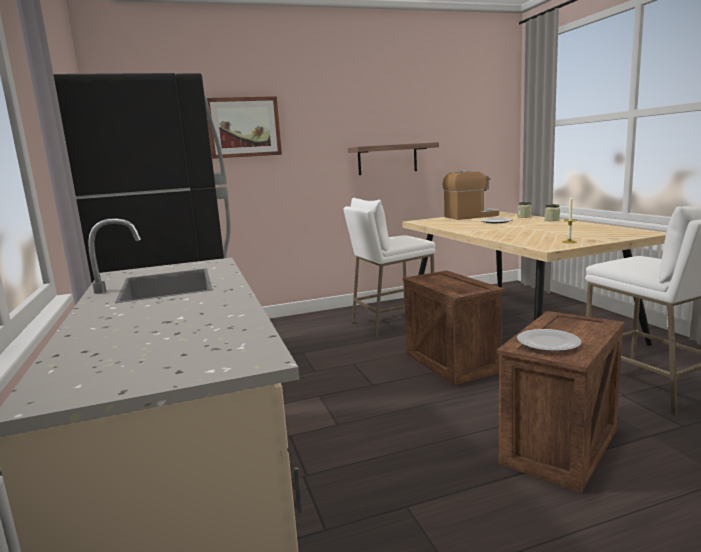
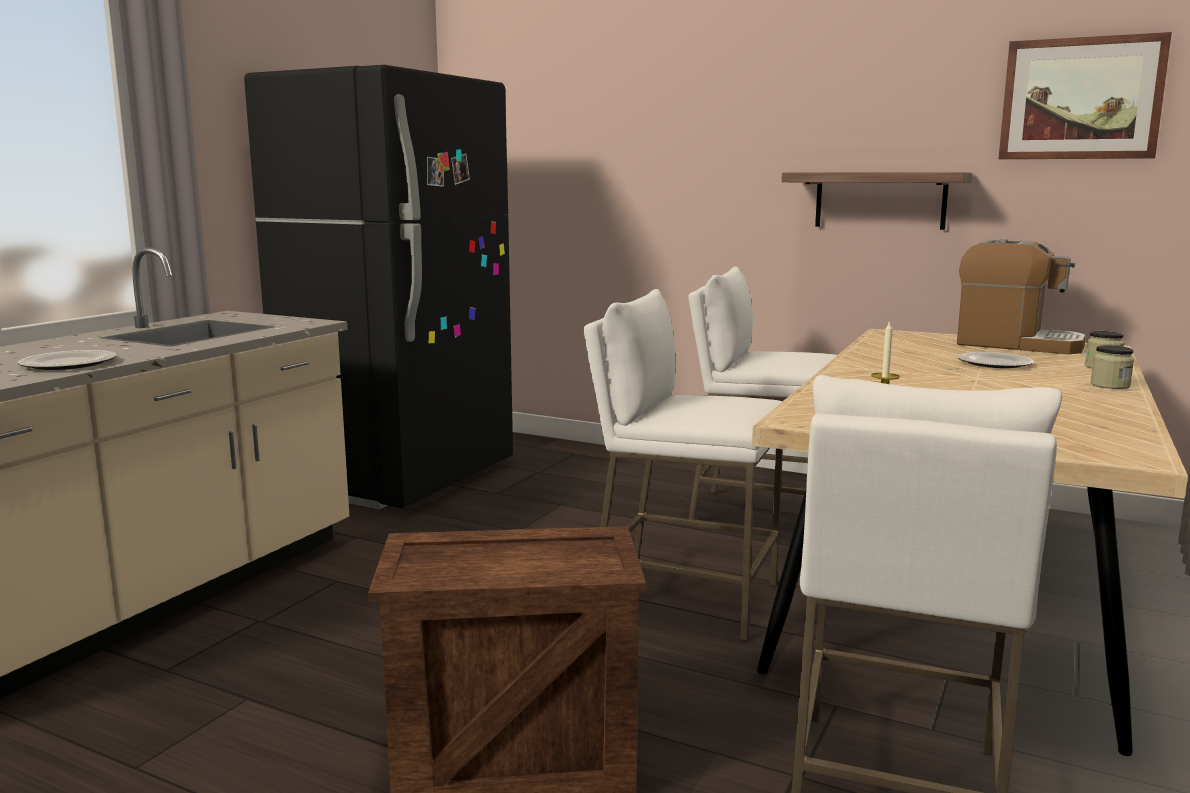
camera: 45 degrees right, 0 degrees up
(244, 127) = (627, 130): picture -> picture (1081, 99)
(450, 363) = (684, 598): crate -> white stool
(547, 342) = (455, 553): plate -> plate (70, 363)

